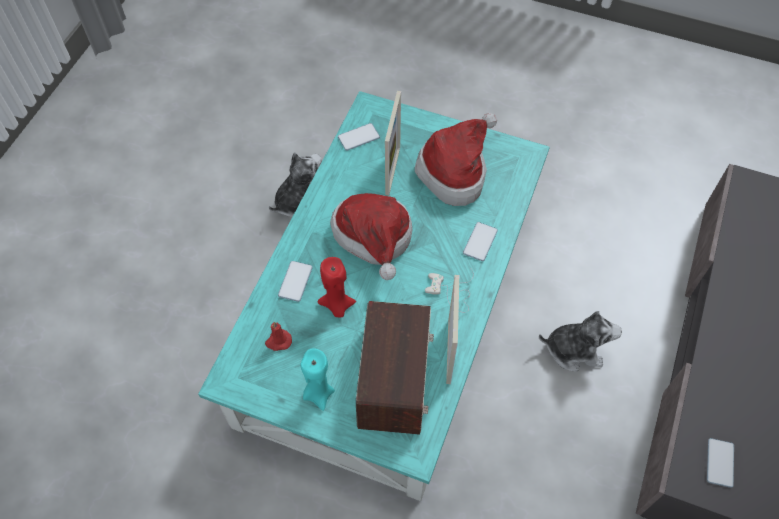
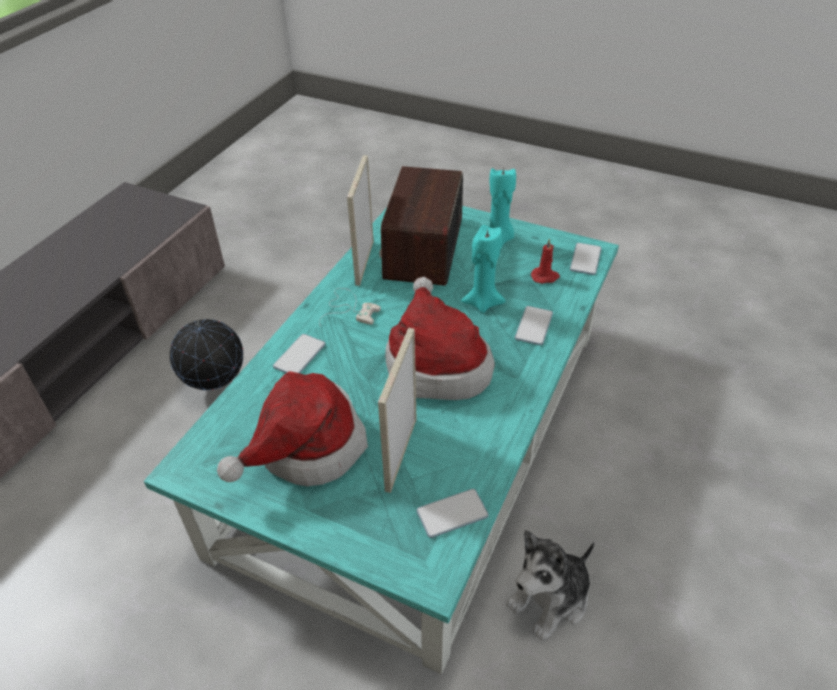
camera: 175 degrees left, 15 degrees down
(337, 306) = (482, 302): red candle -> turquoise candle
(574, 349) = (216, 385): plush toy -> globe
(719, 463) = (147, 217): phone -> phone (585, 259)

